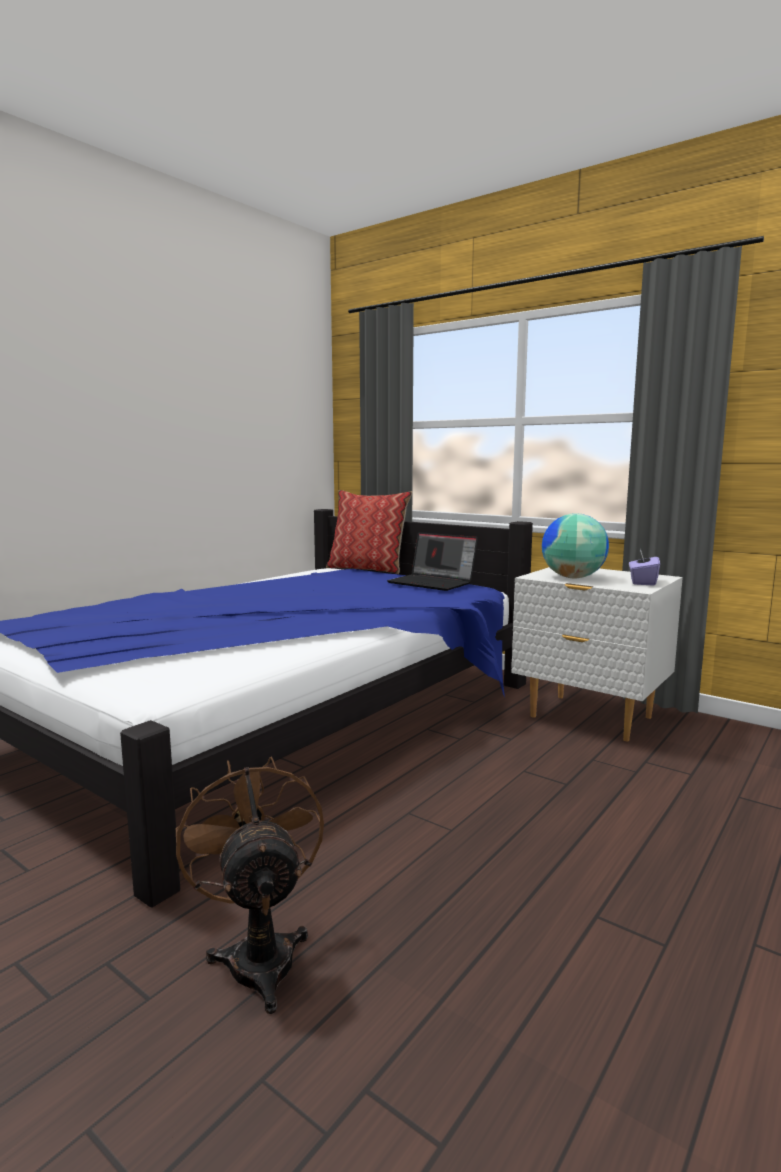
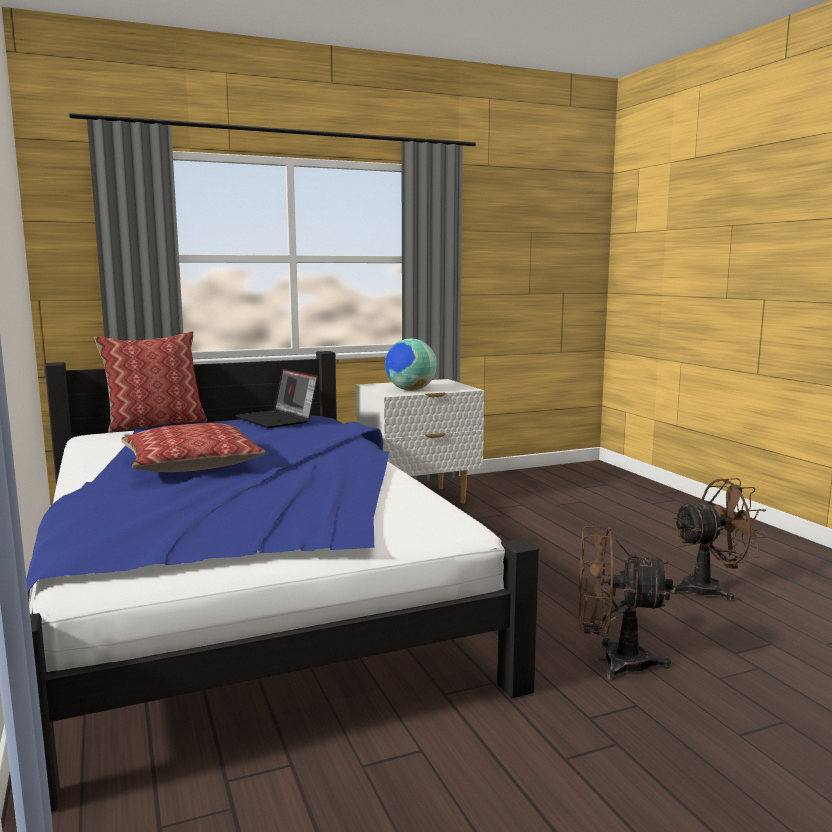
camera: 60 degrees left, 0 degrees up
(257, 594) = (192, 464): none -> pillow
(433, 583) = (278, 420): laptop -> laptop turned 75 degrees clockwise
(610, 1020) = (711, 589): none -> brown fan
(642, 582) = (450, 385): purple tissue box -> none

